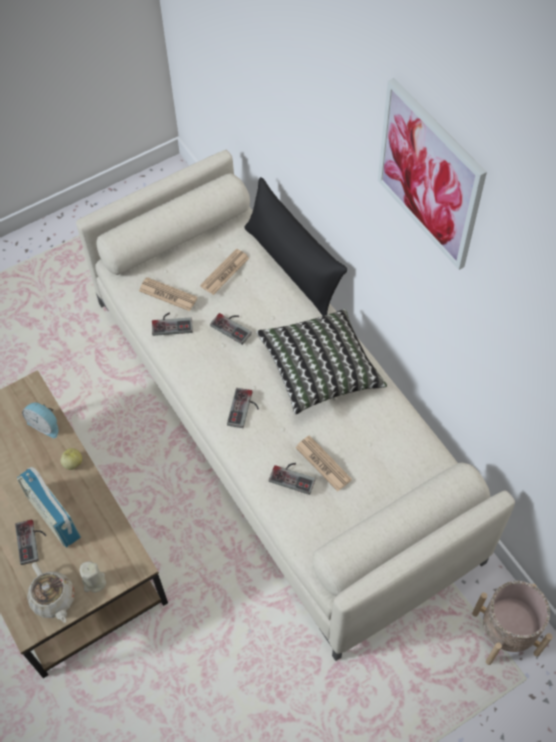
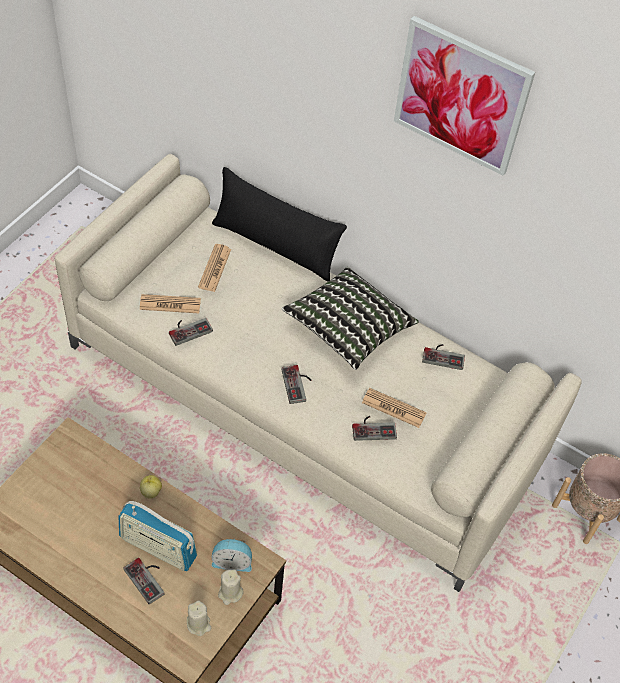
camera: 30 degrees left, 5 degrees down
(45, 425) = (103, 465): alarm clock -> alarm clock (232, 561)
(53, 599) = (198, 624): beige teapot -> beige candle
(233, 326) = (249, 314): game controller -> game controller (443, 355)

